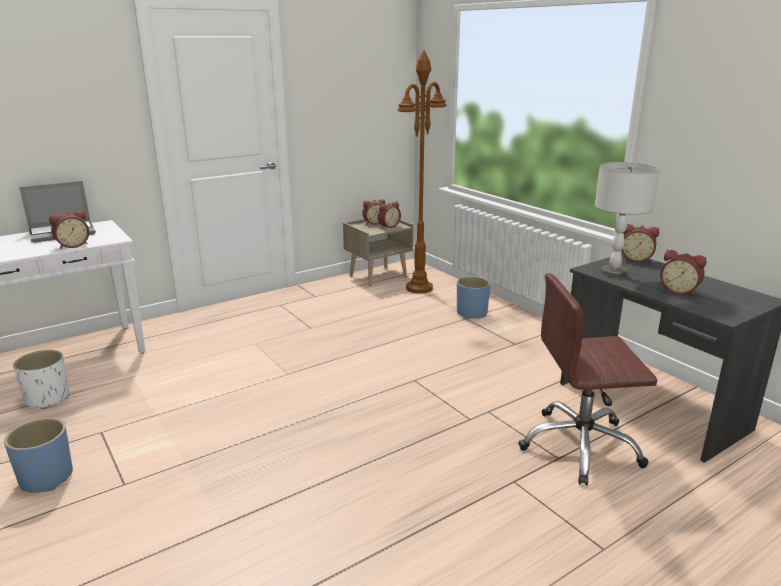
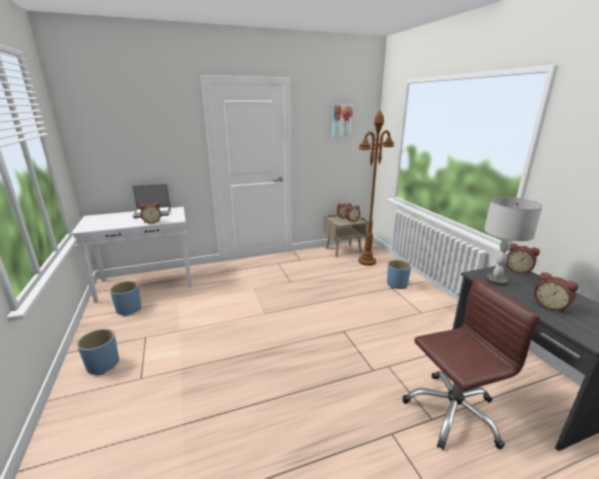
camera: 15 degrees right, 0 degrees up
(47, 399) = (128, 309): white planter -> blue planter
(360, 68) = (341, 120): none -> picture
(580, 446) = (452, 411): brown office chair -> brown office chair turned 150 degrees clockwise

